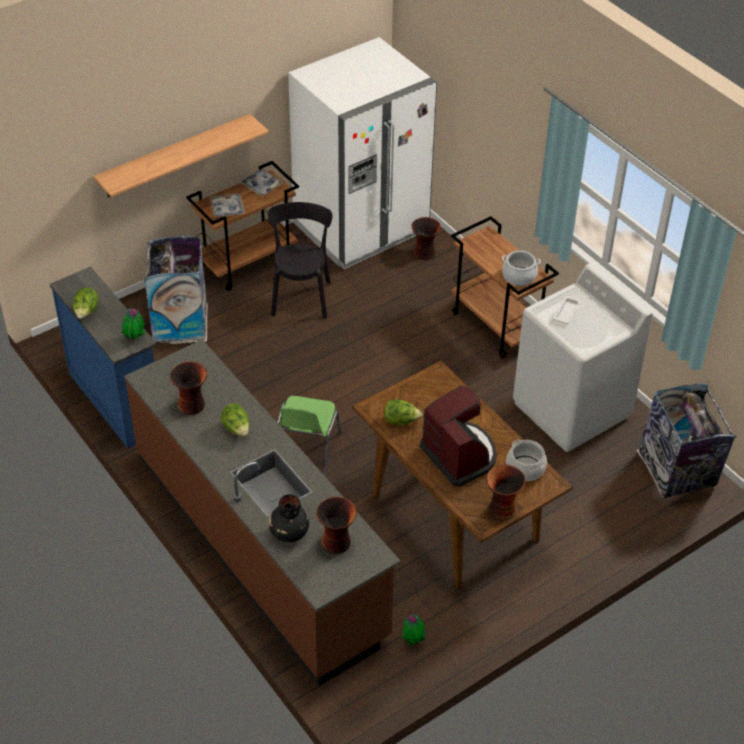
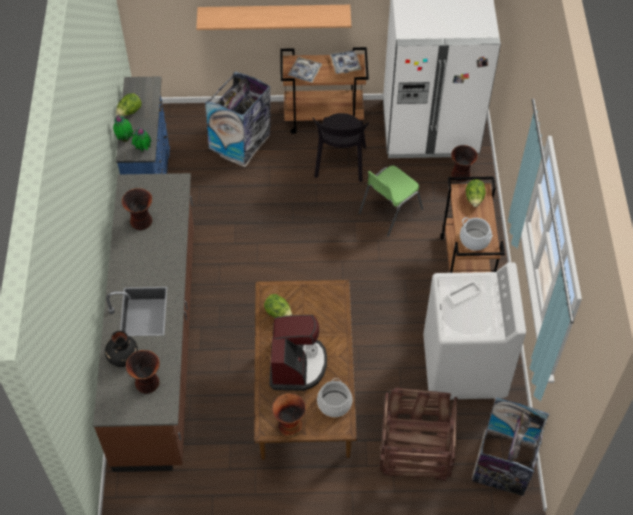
camera: 35 degrees right, 10 degrees up
(237, 429) = (155, 257): lettuce -> lettuce (474, 199)
(301, 296) = (340, 164): black chair -> black chair turned 150 degrees clockwise
(306, 453) = (243, 292): green chair -> green chair (389, 211)
(413, 641) = (199, 478): potted plant -> potted plant (125, 139)
(591, 498) = (417, 447): none -> crate

